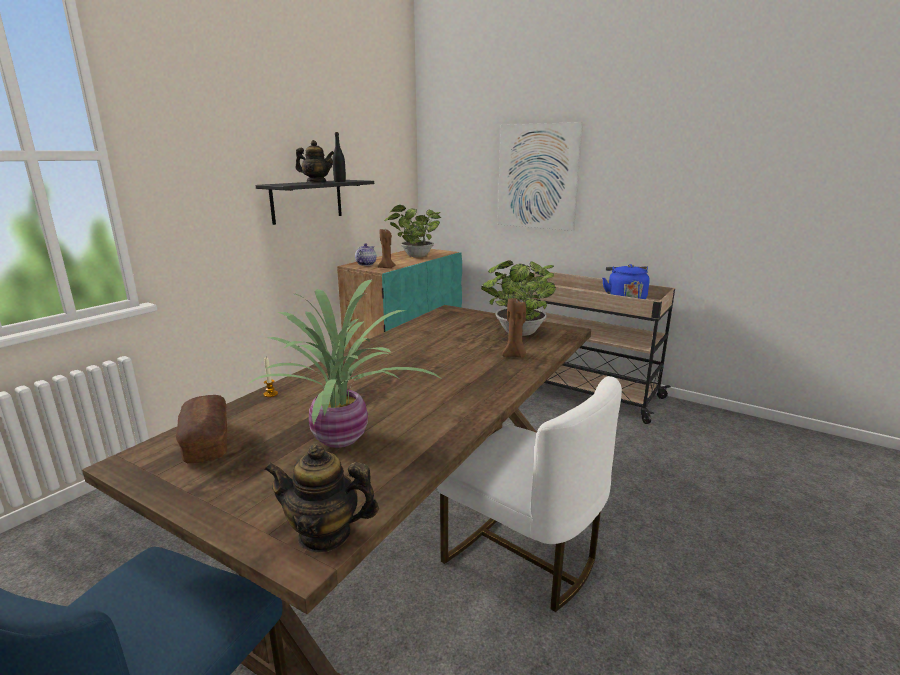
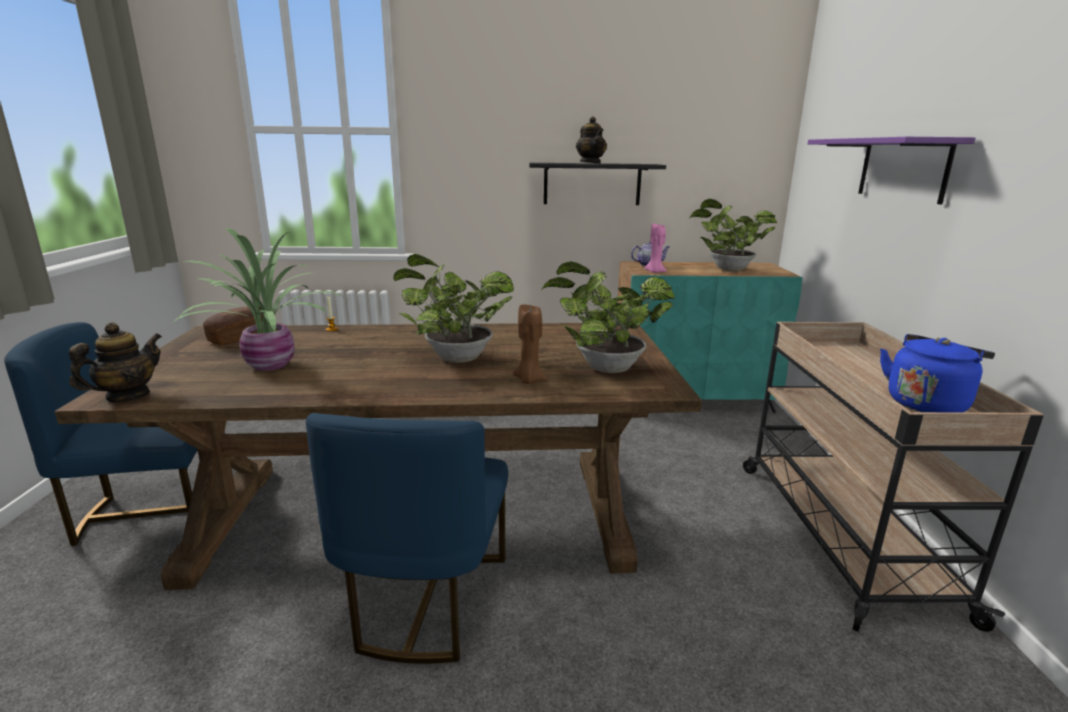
camera: 55 degrees right, 0 degrees up
(325, 534) = (127, 396): teapot -> teapot turned 60 degrees clockwise
(340, 181) = (620, 163): black bottle -> none
(387, 268) = (654, 272): brown candle -> pink candle
(436, 365) = (454, 357): none -> potted plant
(523, 556) = (425, 601): white chair -> blue chair
(537, 177) = (902, 169): picture -> purple shelf

